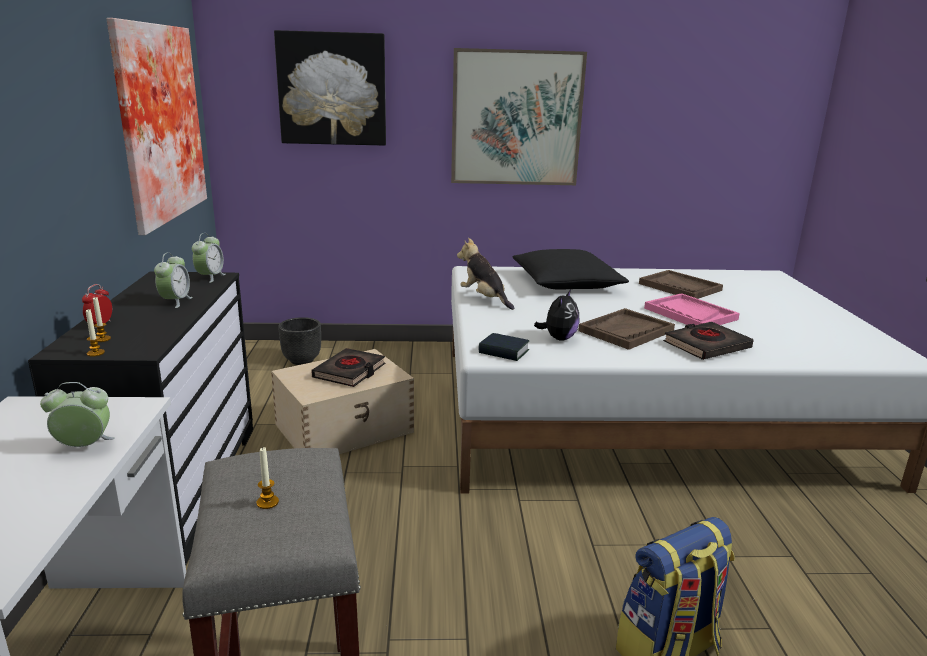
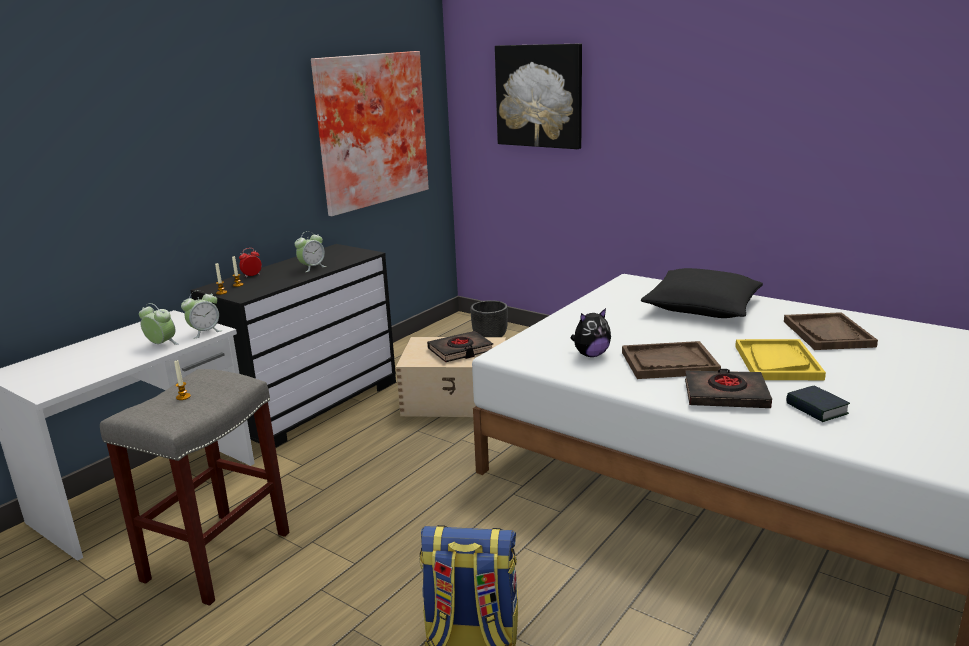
camera: 40 degrees right, 0 degrees up
(210, 277) = (361, 253): alarm clock -> alarm clock (205, 332)
(484, 299) = (591, 308): plush toy -> none
(504, 352) = (522, 355): book -> book (816, 409)
(516, 118) = (704, 125): picture -> none
(690, 314) = (777, 362): pink tray -> yellow tray

